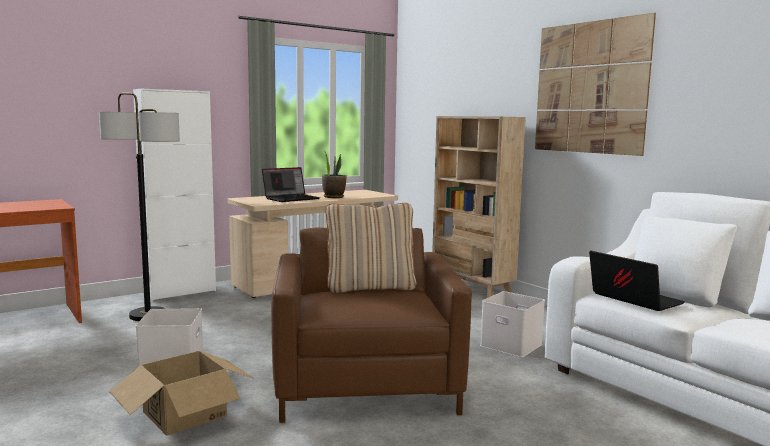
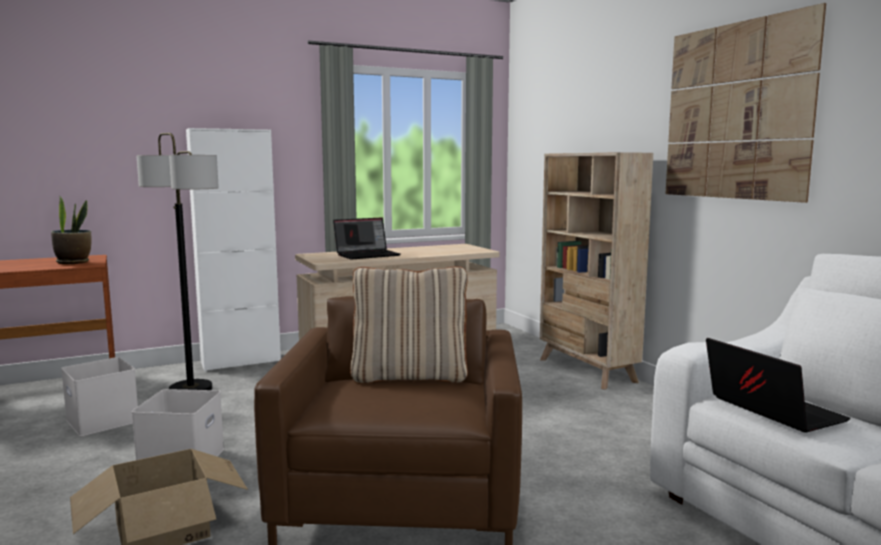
camera: 10 degrees right, 0 degrees up
(333, 197) = (419, 253): potted plant -> potted plant (73, 262)
(512, 345) = (616, 453): white storage box -> white storage box (104, 421)

